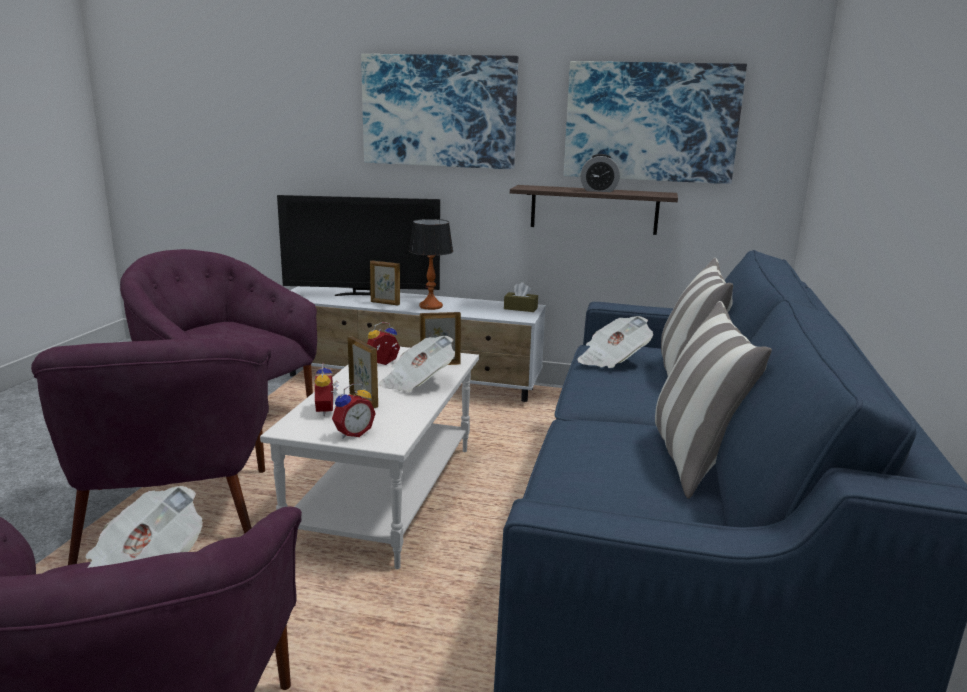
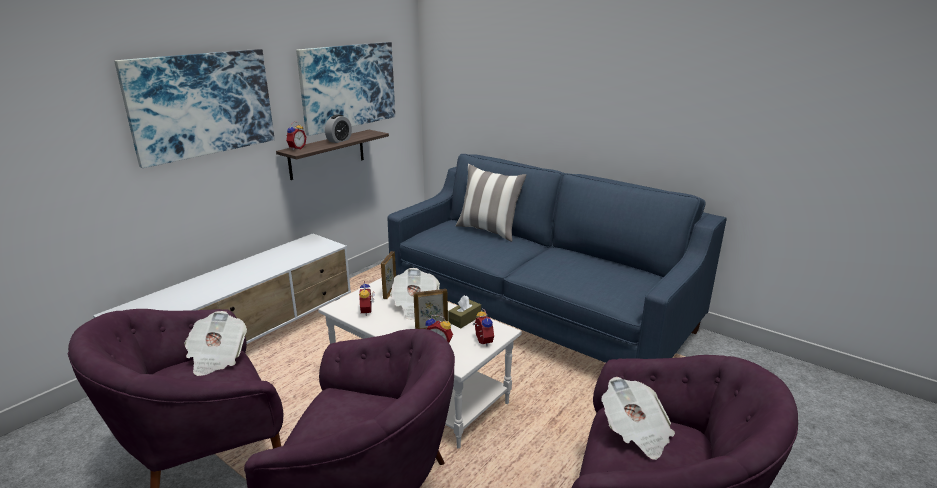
camera: 65 degrees left, 5 degrees up
(362, 295) = (183, 291): television -> none
(385, 303) = (225, 286): picture frame -> none
(431, 306) = (261, 270): table lamp -> none
(520, 308) = (310, 242): brown tissue box -> brown tissue box (464, 319)
(536, 186) = (296, 148): none -> alarm clock
(612, 360) = (454, 240): newspaper -> newspaper (217, 357)
(695, 460) = (585, 257): pillow -> none

